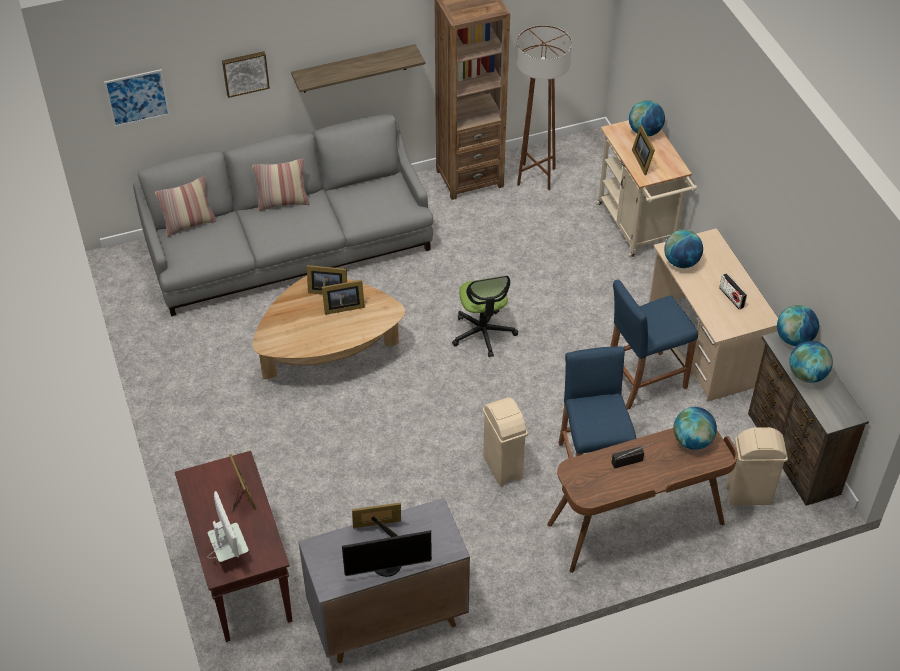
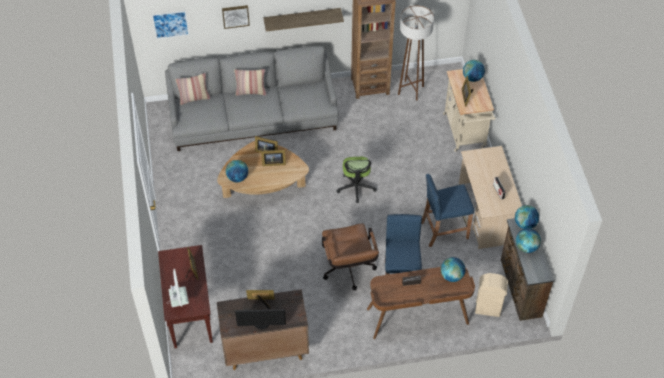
camera: 10 degrees right, 5 degrees up
(387, 619) = (264, 349): grey cabinet -> brown cabinet
(502, 468) = (349, 271): beige trash can -> brown office chair
(681, 262) = (474, 164): globe -> globe (237, 177)

